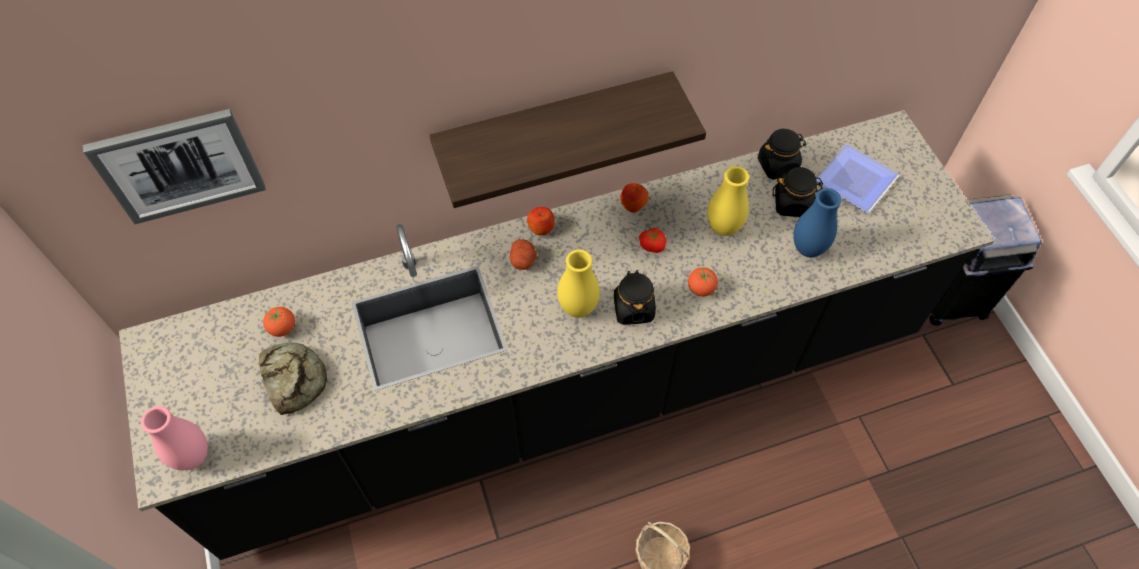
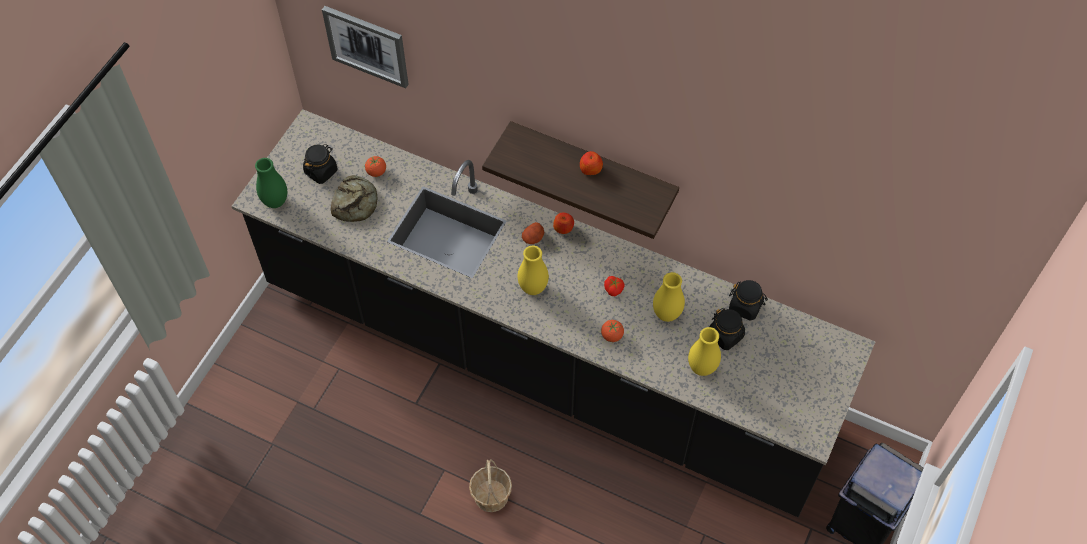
camera: 45 degrees right, 0 degrees up
(193, 457) = (275, 202): pink vase -> green vase
(633, 204) = (630, 257): apple -> apple (590, 169)
(633, 308) = (562, 314): black jar -> black jar (321, 171)
(808, 249) = (702, 368): blue vase -> yellow vase
(858, 180) = (785, 357): plate -> none

